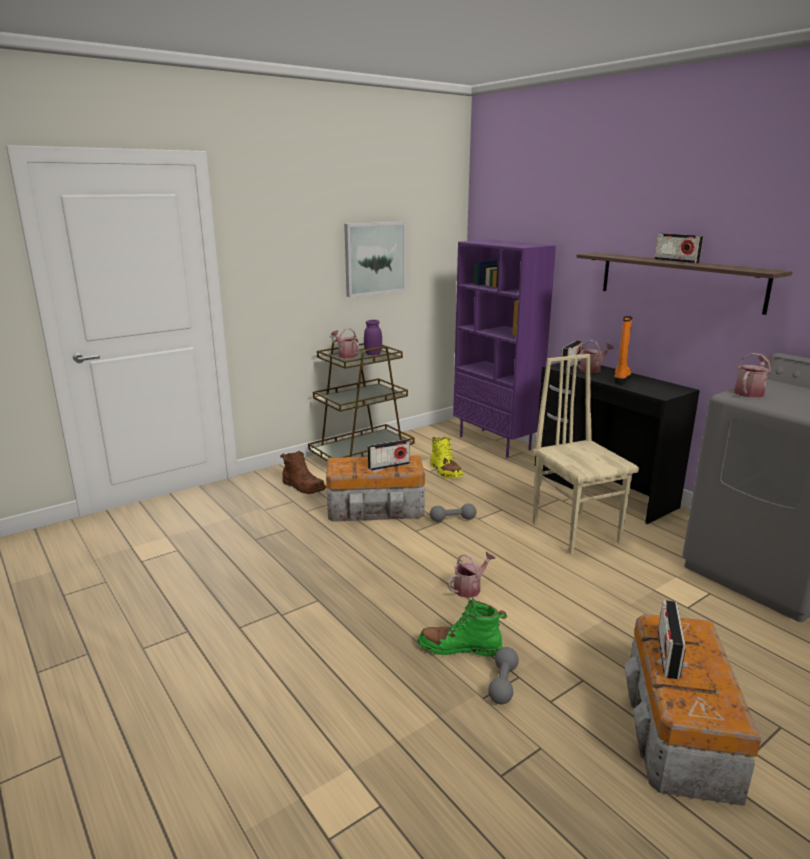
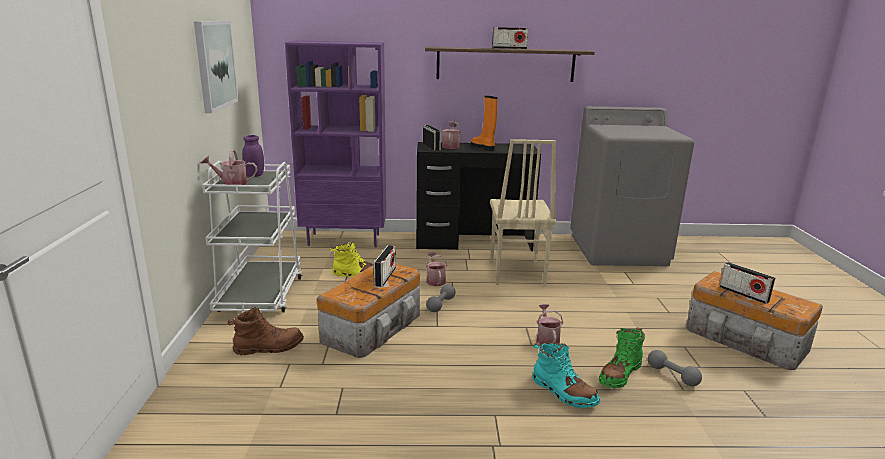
camera: 55 degrees left, 0 degrees up
(362, 456) = (261, 295): brown cart -> white cart
(389, 623) = (563, 392): none -> turquoise boot
(576, 531) = (515, 273): beige chair -> beige chair turned 105 degrees counterclockwise
(750, 392) = (612, 132): watering can -> watering can (435, 280)

